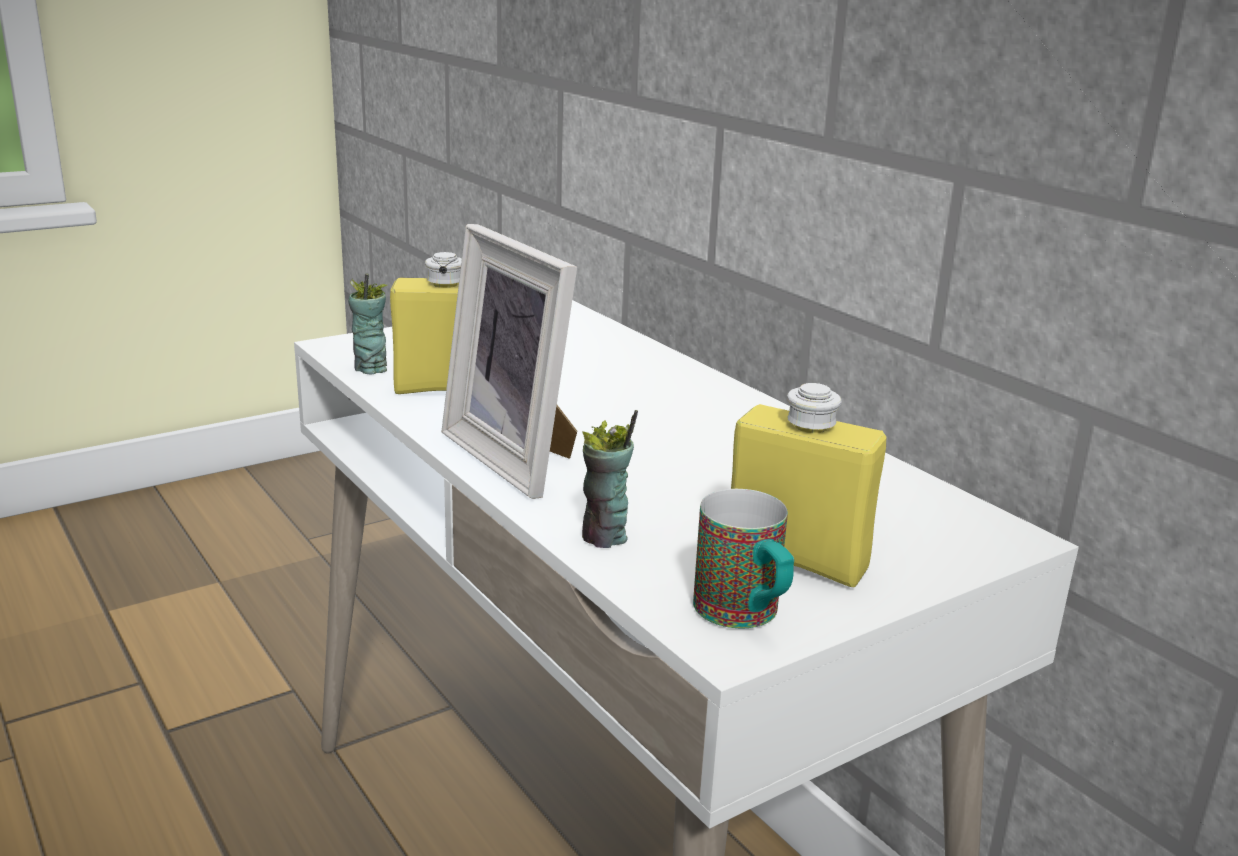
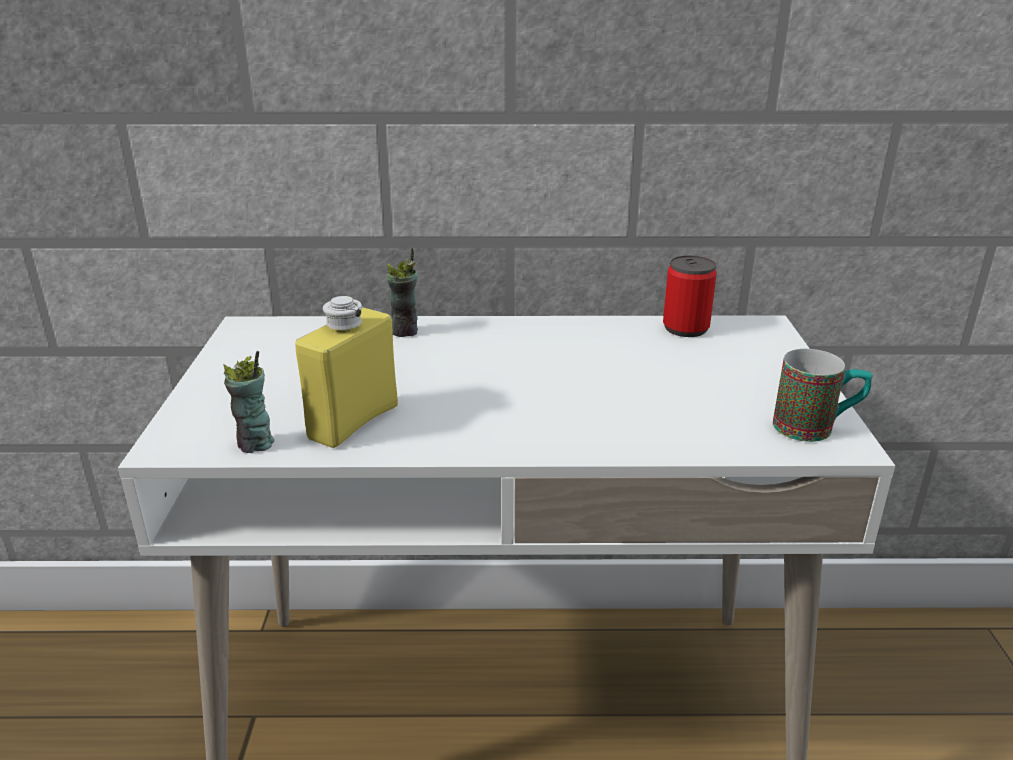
camera: 55 degrees left, 5 degrees up
(519, 457) = (523, 431): picture frame -> none
(604, 538) = (682, 439): cup -> cup (405, 331)
(796, 560) = (755, 389): yellow bottle -> none
(902, 487) = (685, 328): none -> can

